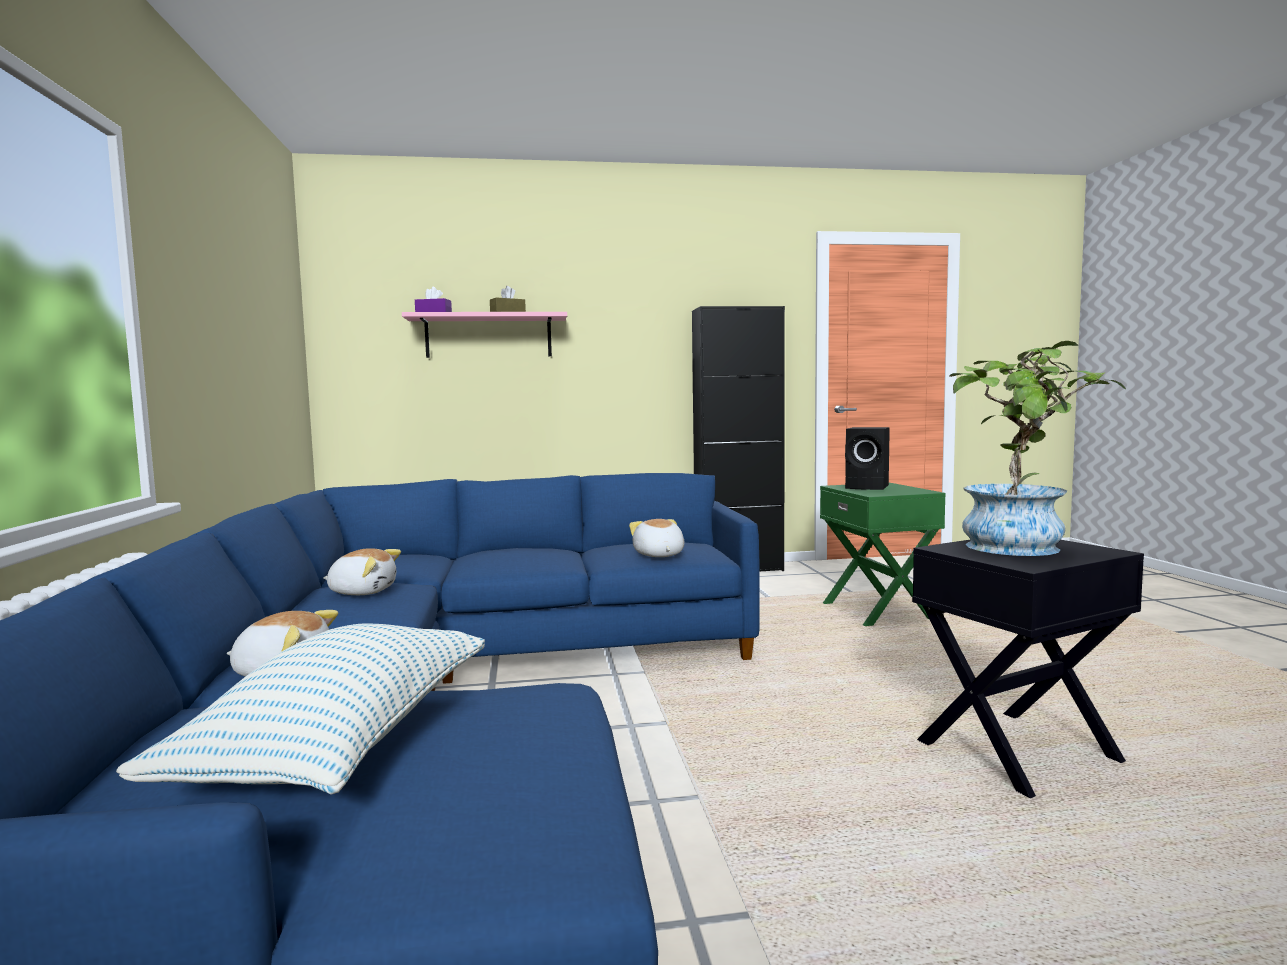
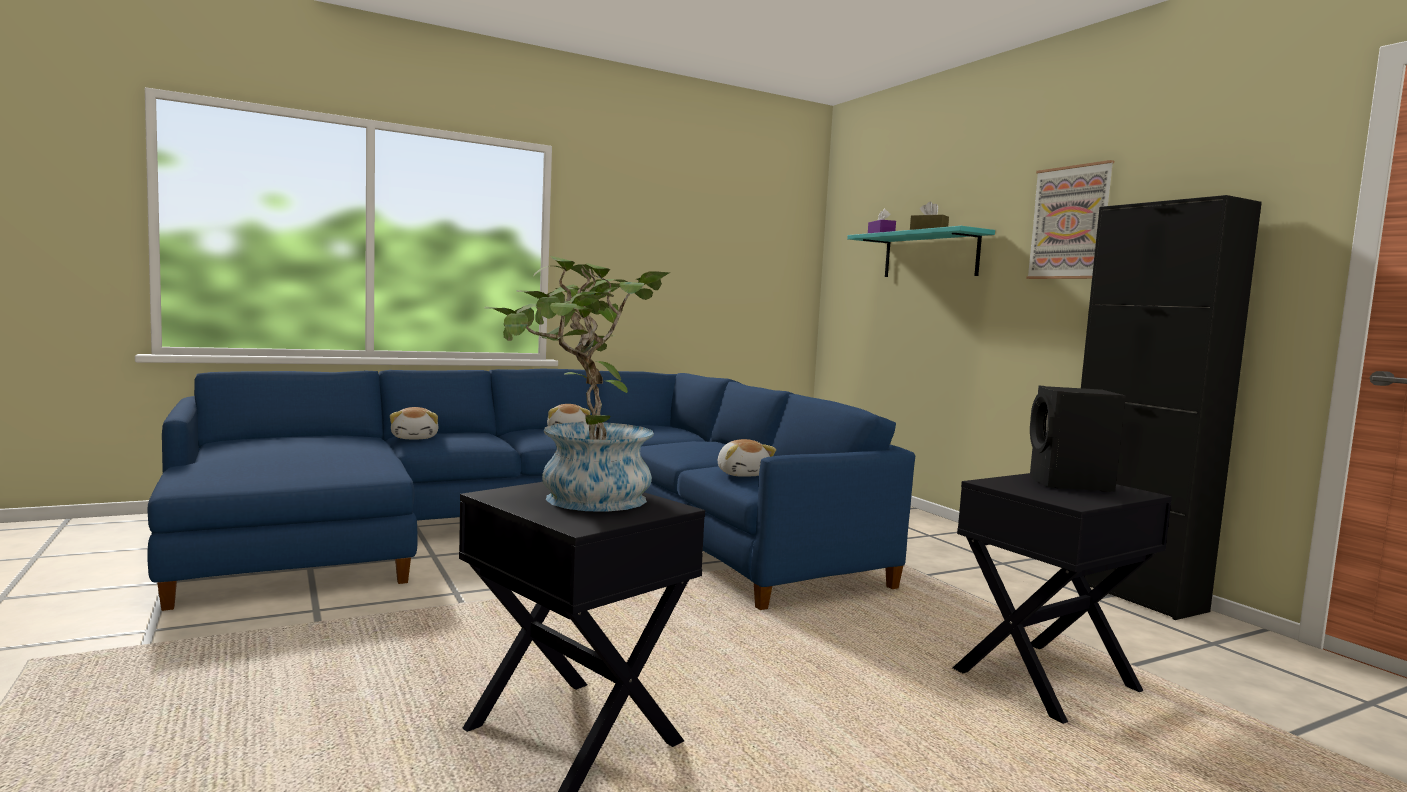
camera: 70 degrees right, 0 degrees up
(342, 744) = (305, 448): pillow -> none
(488, 336) = (930, 255): pink shelf -> turquoise shelf
(637, 315) = (1070, 223): none -> picture
(658, 555) = (742, 474): plush toy -> plush toy turned 105 degrees clockwise
(879, 611) = (1048, 681): green side table -> black side table

